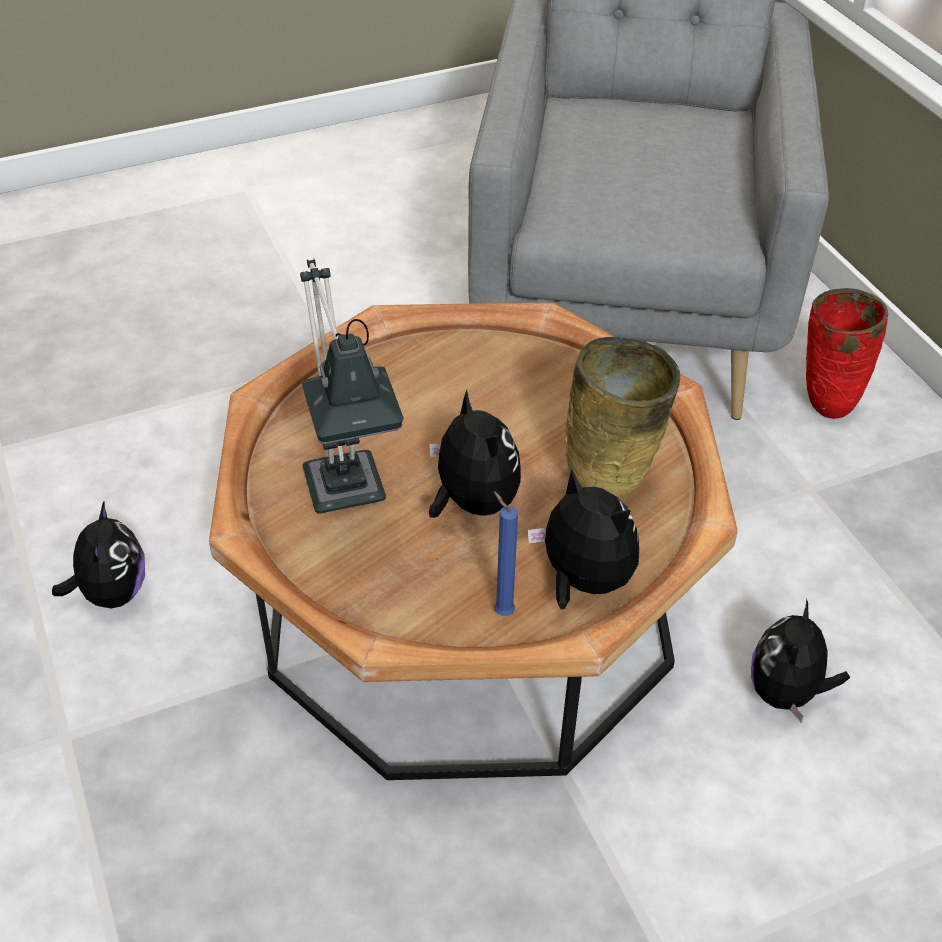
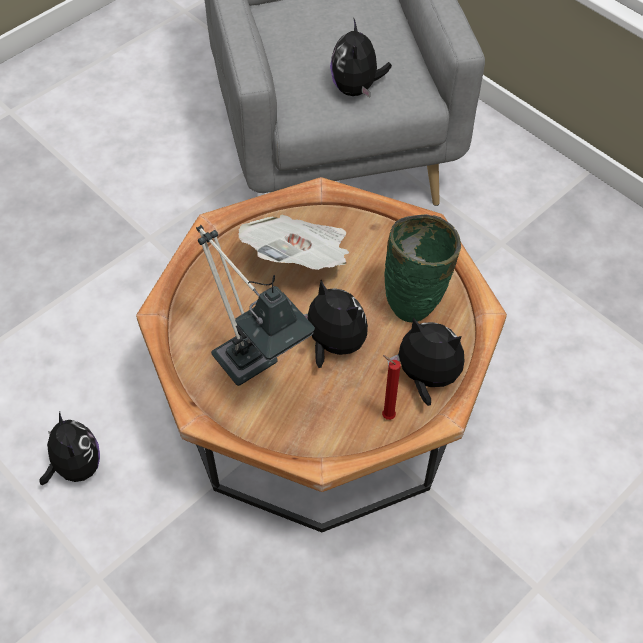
camera: 20 degrees left, 10 degrees up
(479, 391) = (300, 259): none -> newspaper
(501, 611) = (386, 415): blue candle -> red candle
(611, 489) = (415, 307): beige vase -> green vase
(786, 693) = (537, 390): plush toy -> plush toy (356, 88)
(825, 403) = (488, 176): red vase -> none

